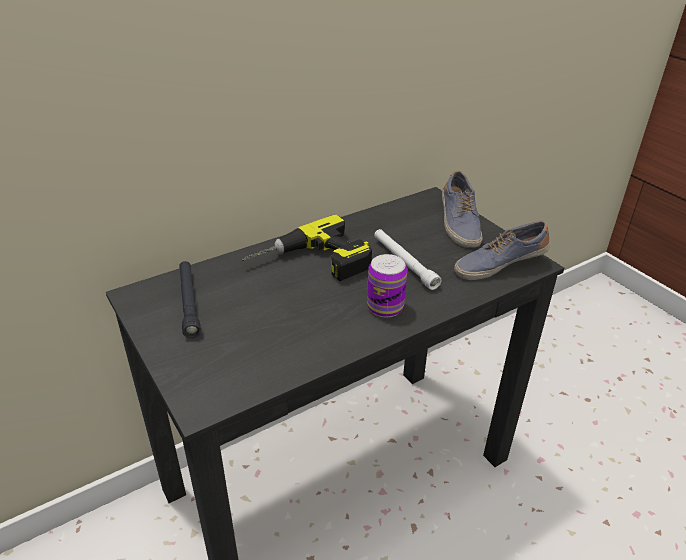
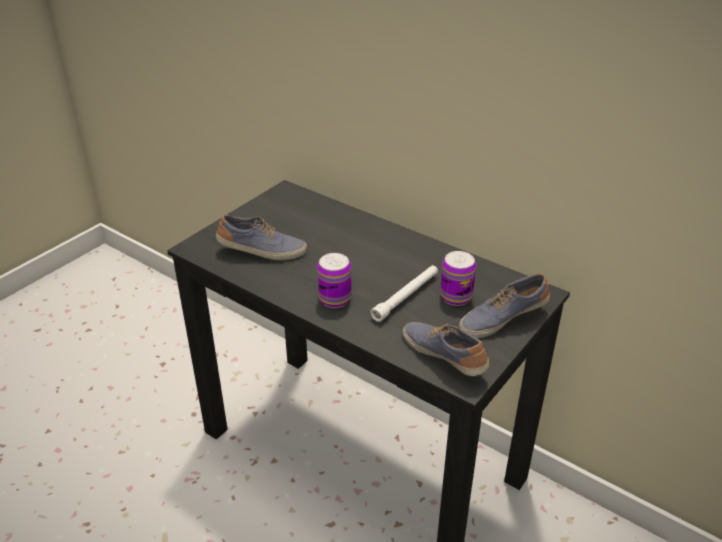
camera: 70 degrees right, 0 degrees up
(189, 302) = (290, 212): black flashlight -> none
(259, 342) = (262, 251): none -> shoe
(311, 263) = (371, 249): power drill -> none
(417, 237) = (456, 297): none -> can

